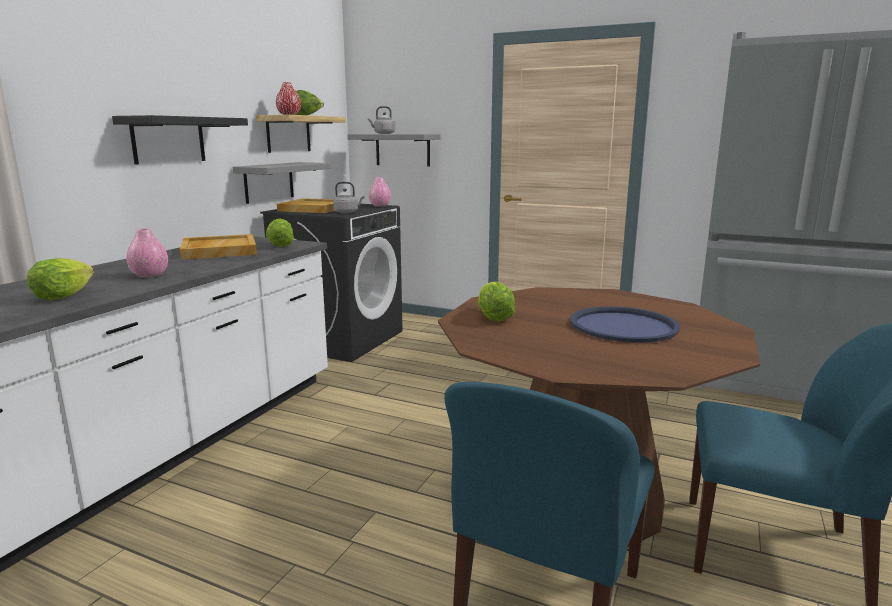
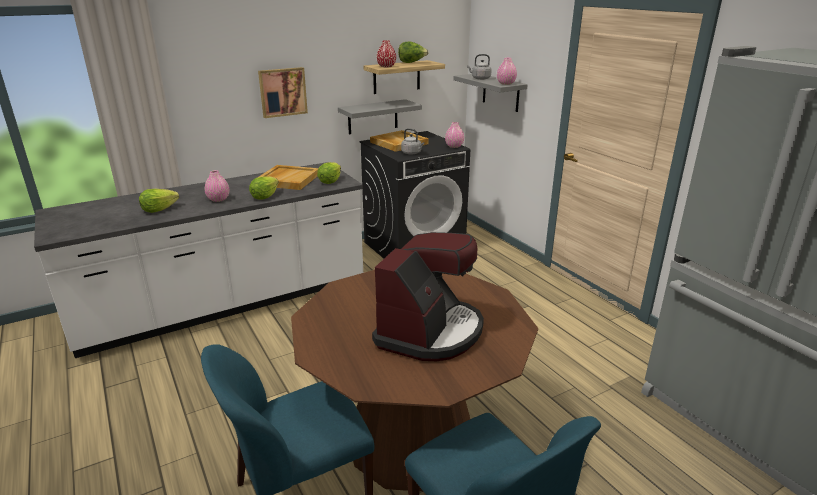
camera: 35 degrees right, 10 degrees up
(168, 140) = (282, 92): black shelf -> picture
(421, 133) = (506, 83): none -> pink vase
(494, 317) = (364, 291): lettuce -> lettuce (264, 197)
(623, 326) = (430, 331): blue tray -> coffee machine

